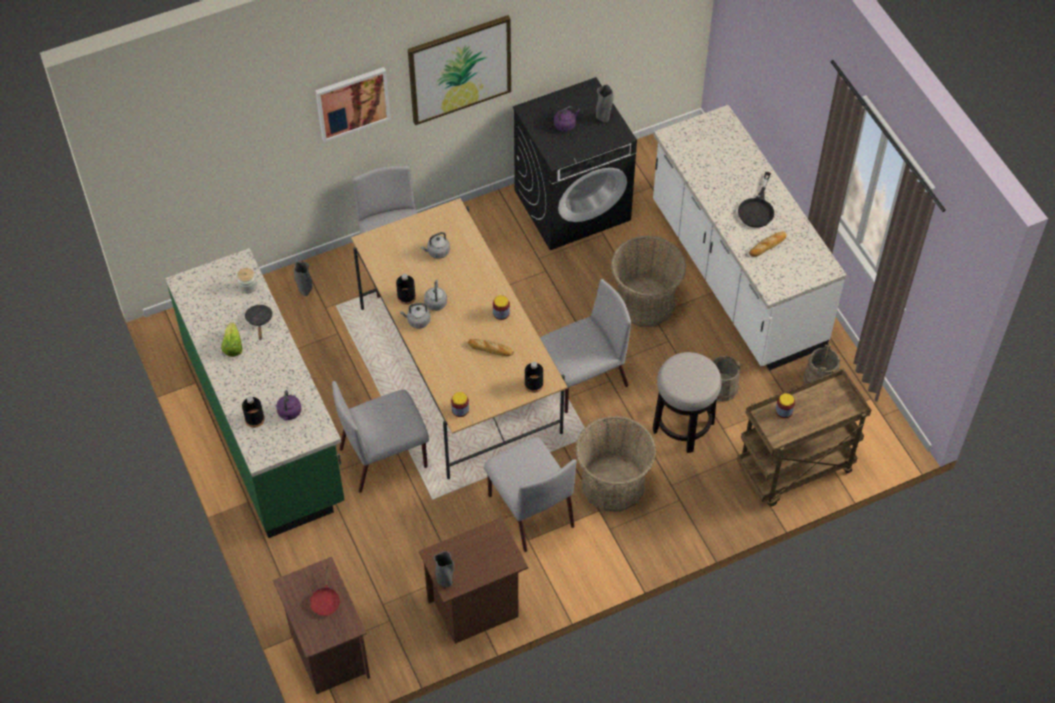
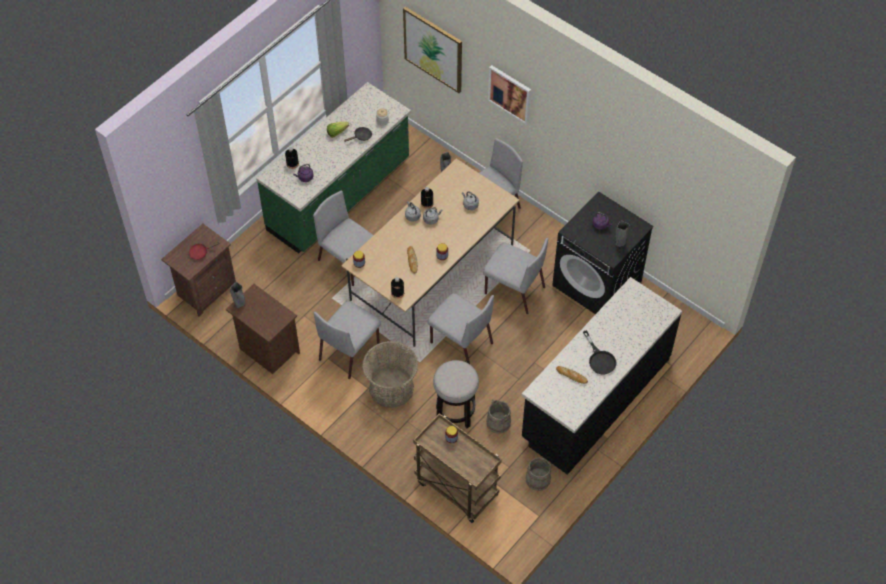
camera: 65 degrees right, 0 degrees up
(459, 69) = (574, 135): picture -> picture (433, 49)
(534, 292) = (513, 290): none -> grey chair
(645, 302) = (542, 354): basket -> none
(735, 276) = (595, 398): white counter -> black counter
(757, 208) = (600, 359): black frying pan -> black frying pan turned 105 degrees counterclockwise

